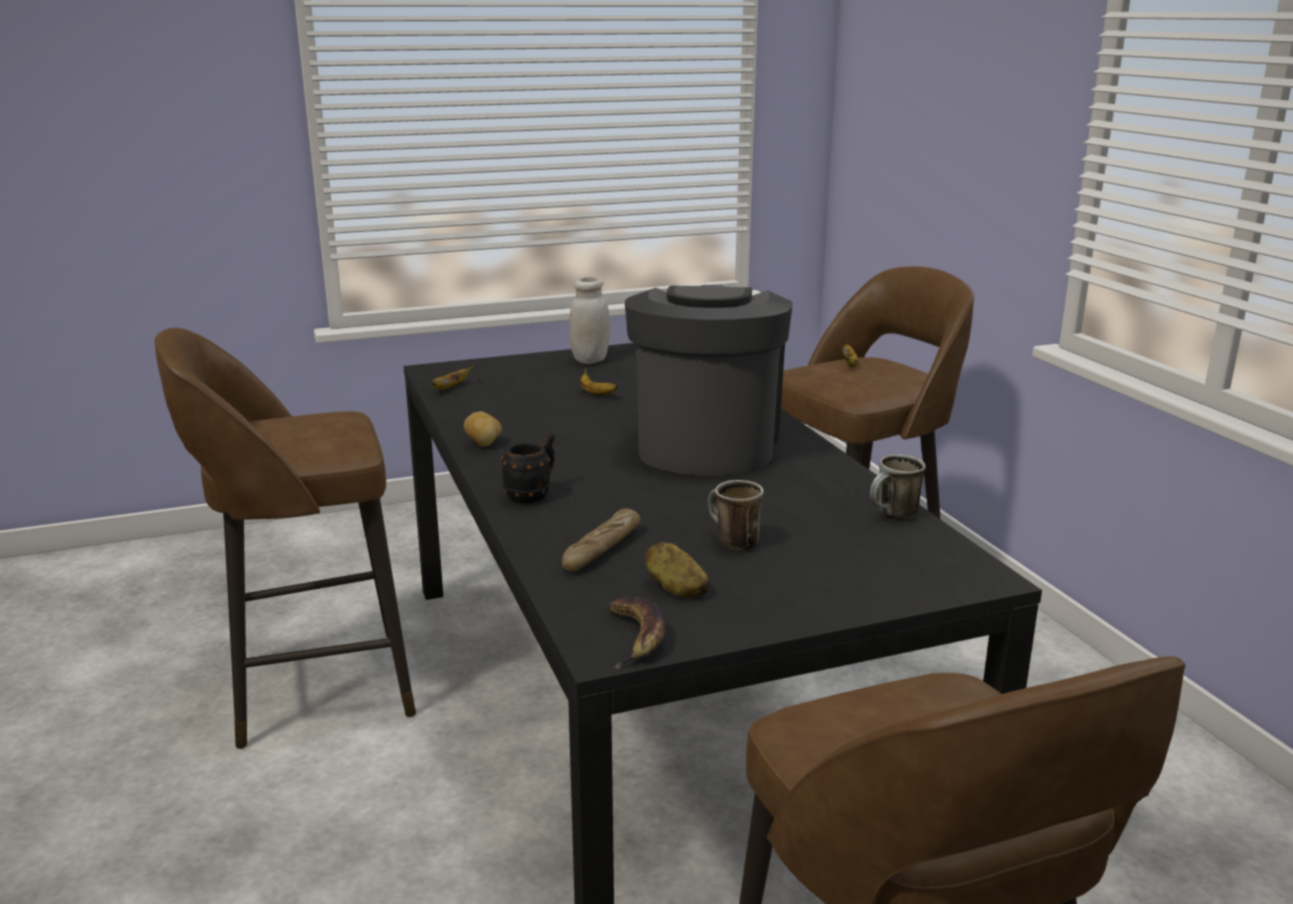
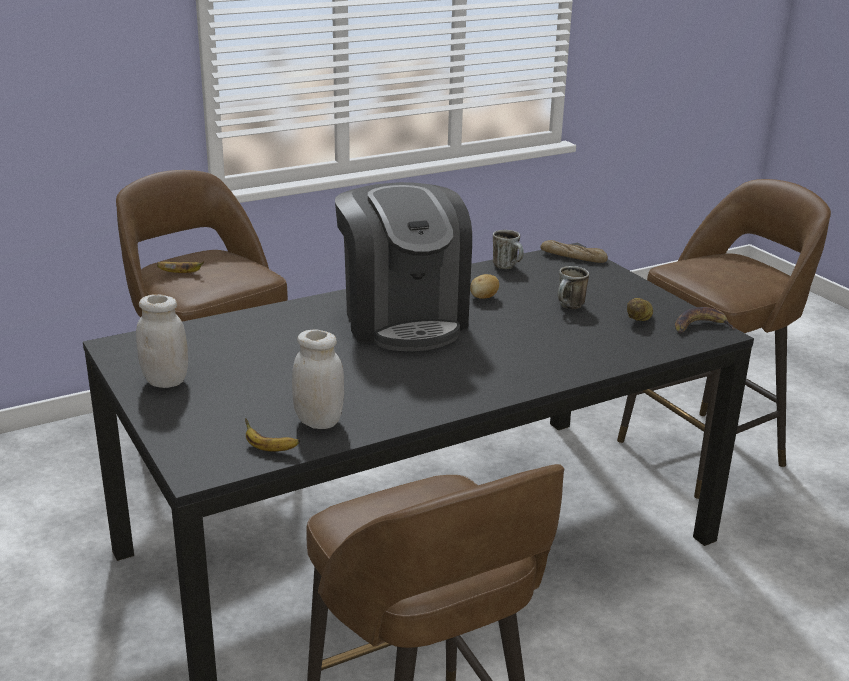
camera: 100 degrees left, 5 degrees up
(484, 444) = (434, 406): potato -> potato (483, 297)
(485, 403) = (318, 421): none -> white jar
(533, 494) = (531, 373): black mug -> none
(596, 393) = (282, 369): banana -> none
(602, 549) = (604, 342): bread -> bread (573, 257)
(706, 444) = (403, 319): coffee machine -> coffee machine turned 105 degrees counterclockwise

